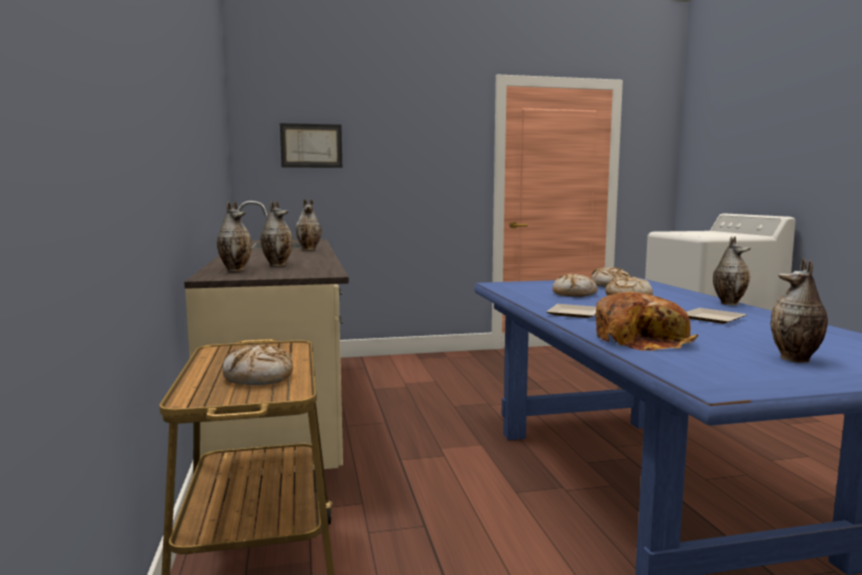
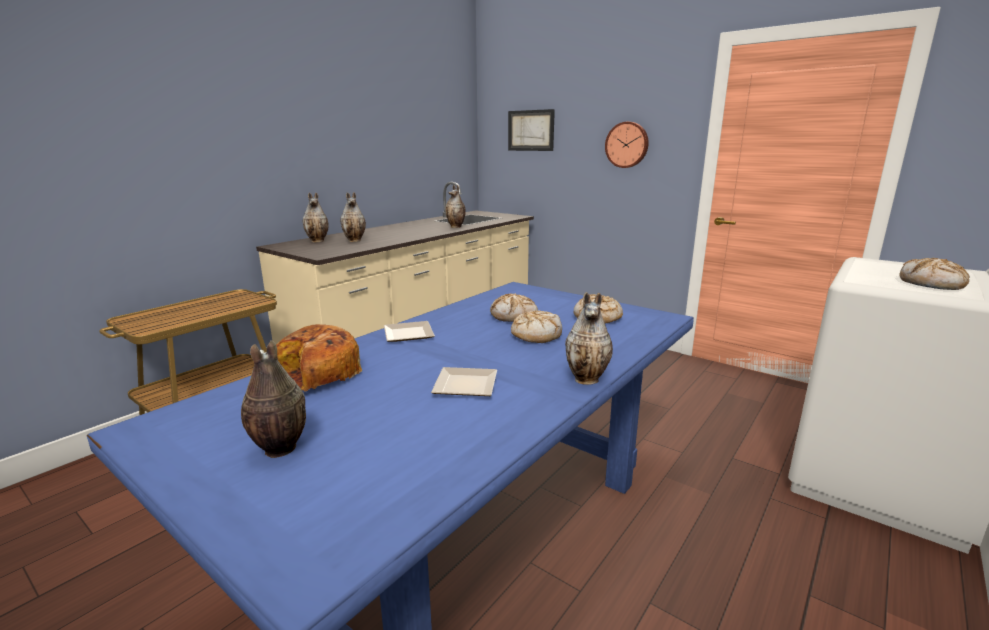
camera: 50 degrees right, 10 degrees up
(259, 377) = (179, 316): bread -> bread (931, 284)
(425, 162) = (627, 145): none -> wall clock

